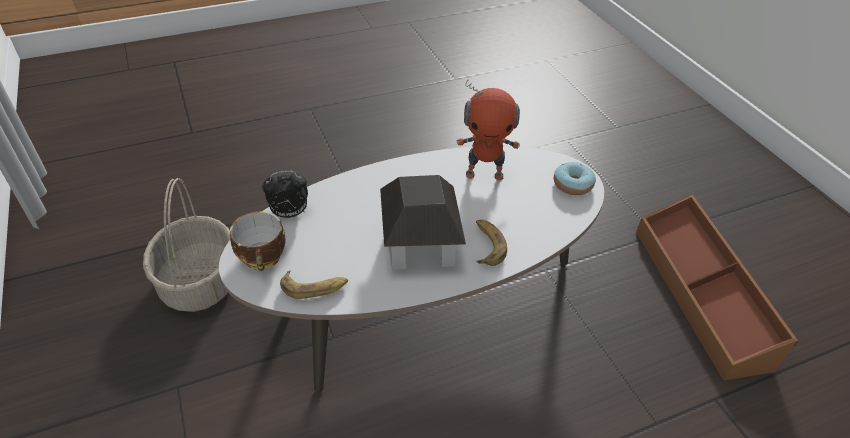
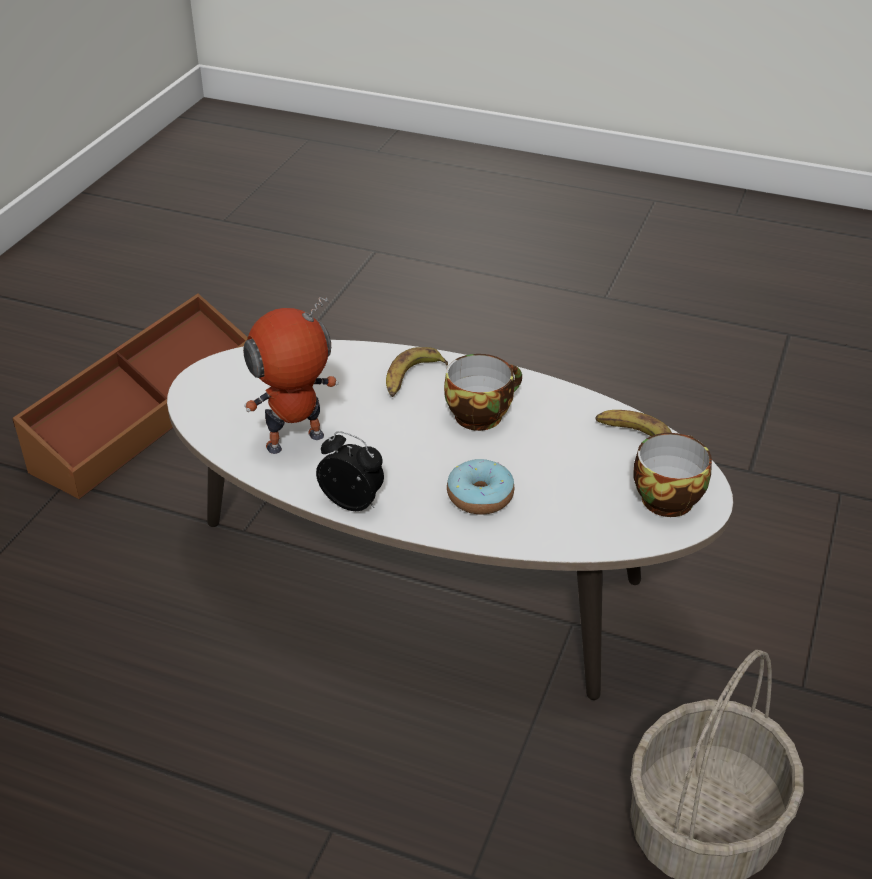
camera: 135 degrees left, 5 degrees down
(289, 214) = (591, 533): alarm clock -> alarm clock (353, 502)
(420, 247) = (480, 414): toy house -> cup
(484, 174) = (296, 443): toy robot -> toy robot turned 75 degrees counterclockwise
(572, 184) = (227, 377): donut -> donut (480, 496)

